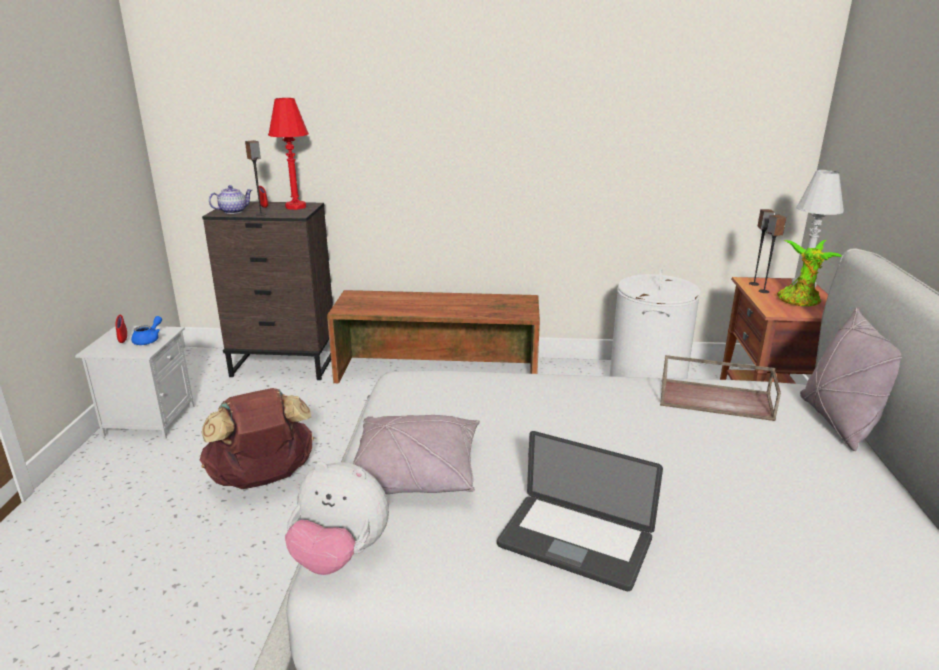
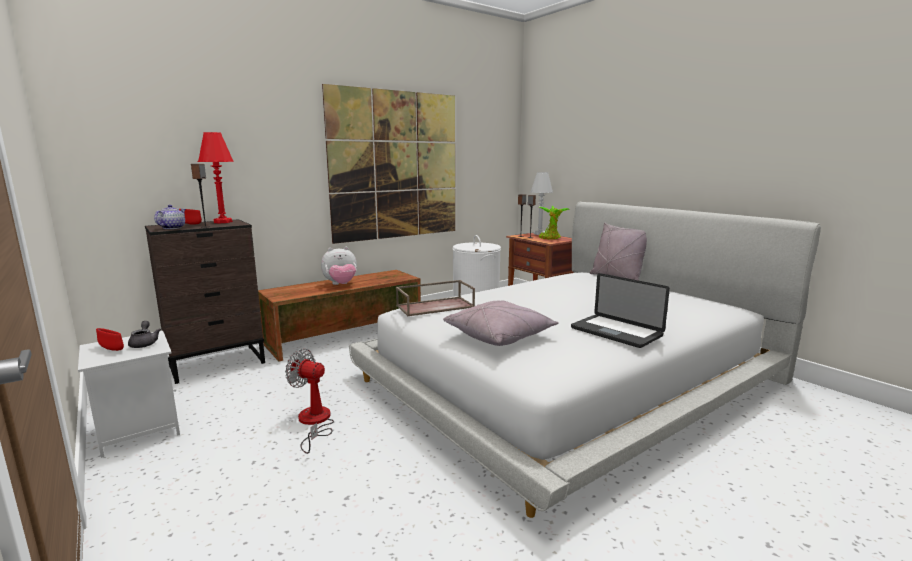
camera: 40 degrees left, 10 degrees down
(149, 340) = (144, 343): blue teapot -> grey teapot
(263, 479) = (314, 422): brown backpack -> fan
(340, 556) = (533, 374): plush toy -> plush toy (341, 285)
(552, 141) = (396, 166): none -> picture
(574, 542) = (616, 332): laptop -> laptop turned 60 degrees clockwise
(716, 399) = (566, 280): brown tray -> brown tray (435, 306)

